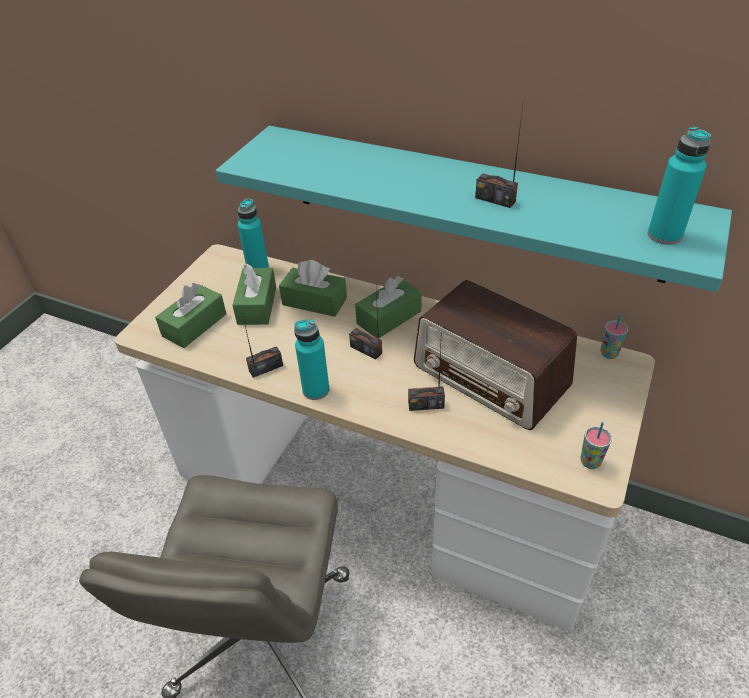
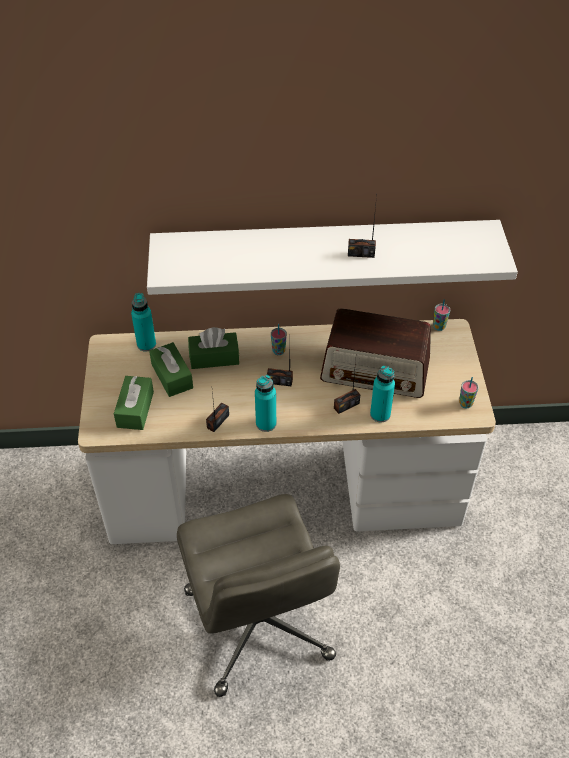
camera: 30 degrees left, 5 degrees up
(389, 317) = (278, 351): green tissue box -> cup
(471, 202) = (325, 251): turquoise shelf -> white shelf
(664, 235) = (473, 250): turquoise bottle -> turquoise bottle (380, 414)

